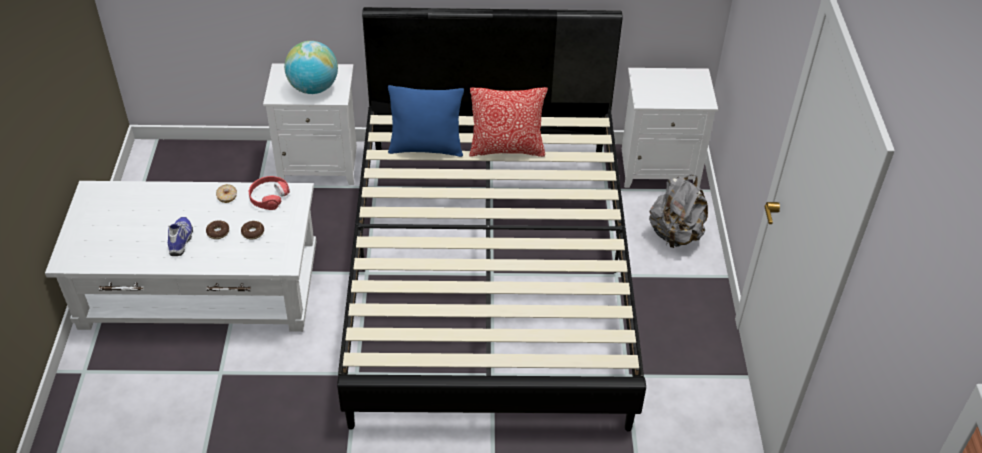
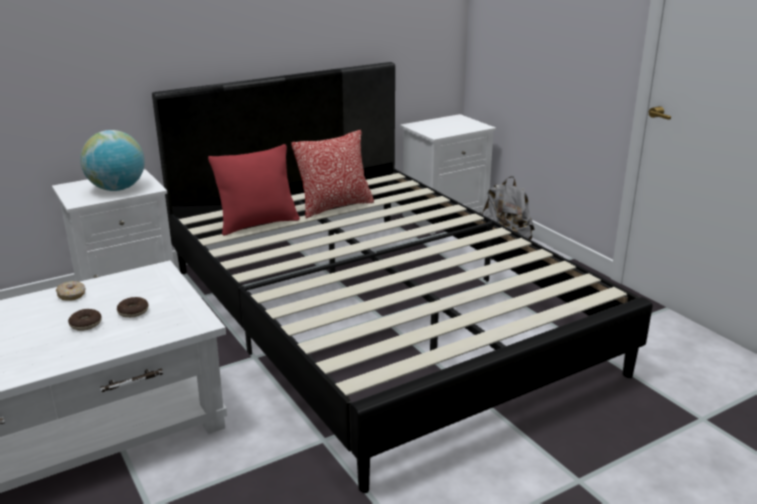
camera: 30 degrees left, 20 degrees down
(181, 240) = (39, 344): shoe -> none
(269, 197) = (127, 282): red headphones -> none
(426, 148) = (258, 224): blue pillow -> red pillow

